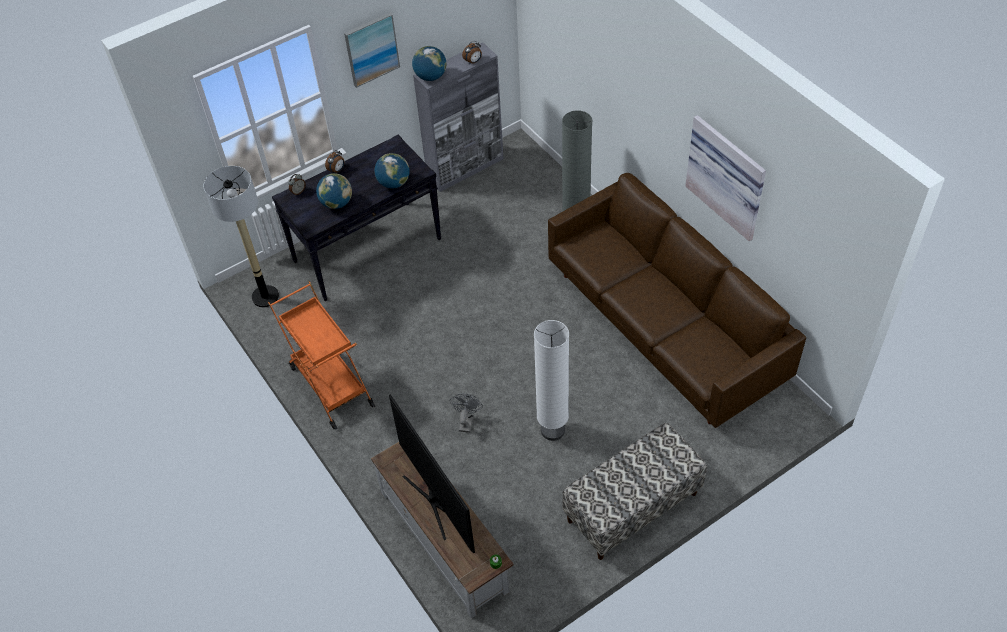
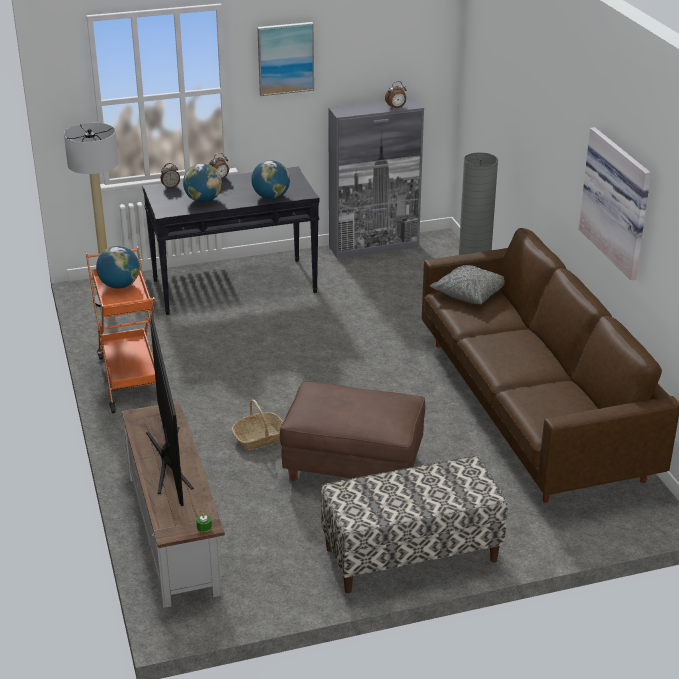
camera: 15 degrees right, 20 degrees down
(430, 77) = (345, 111): globe -> globe (119, 285)
(466, 421) = (259, 438): grey fan -> basket
(552, 430) = (353, 467): white floor lamp -> brown ottoman
(591, 237) = (470, 293): none -> grey pillow

